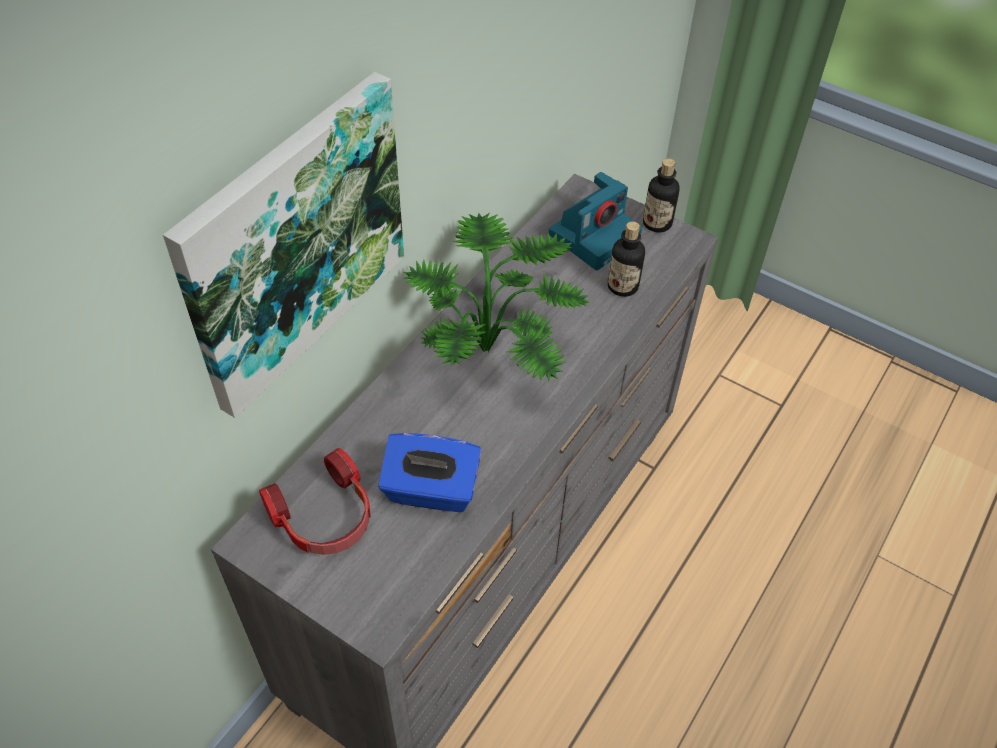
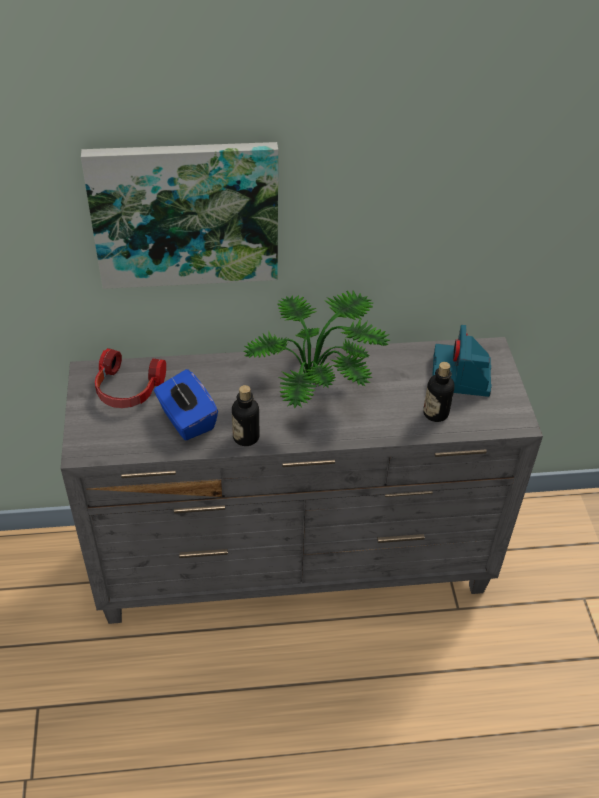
camera: 50 degrees right, 5 degrees down
(594, 236) = (461, 376): camera -> camera turned 90 degrees clockwise
(657, 223) = (513, 399): bottle -> bottle (246, 437)

